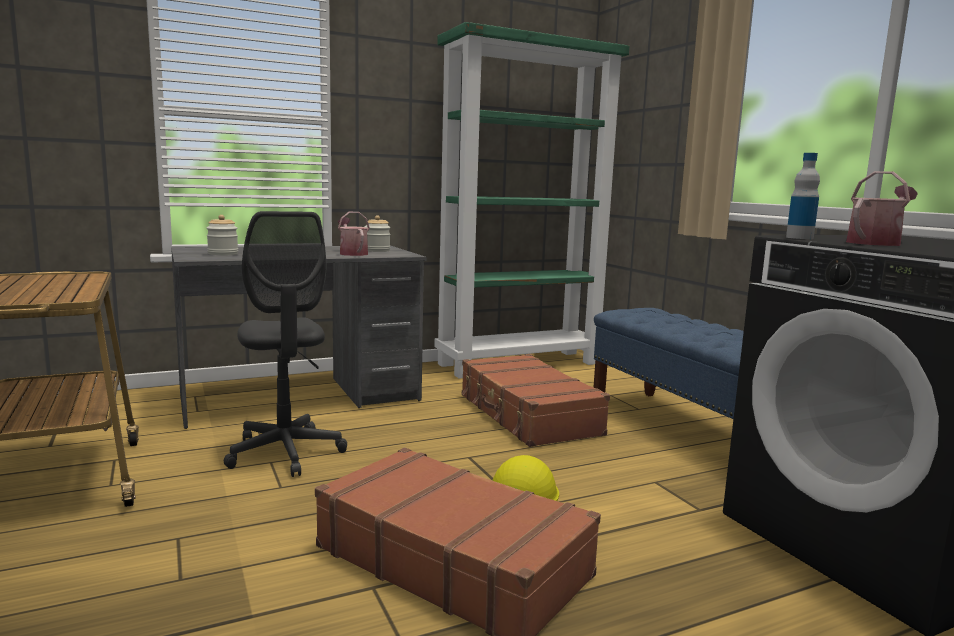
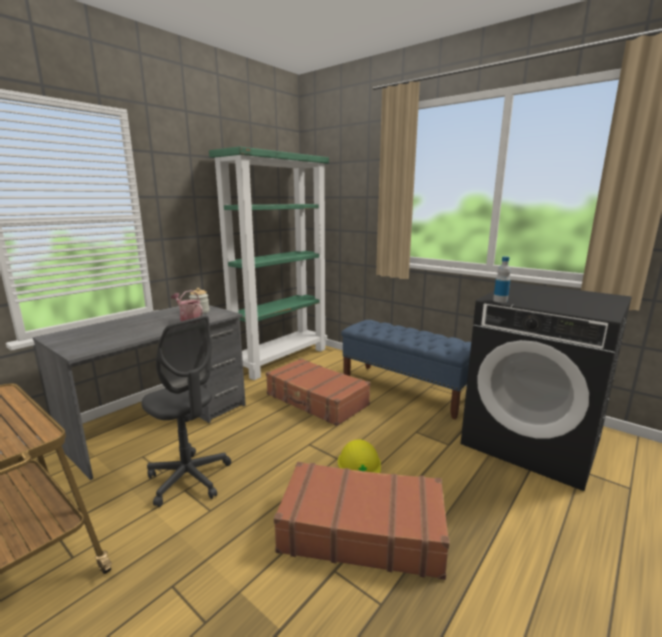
camera: 25 degrees left, 5 degrees up
(223, 254) = (93, 340): jar -> none
(876, 243) = (538, 302): watering can -> none

